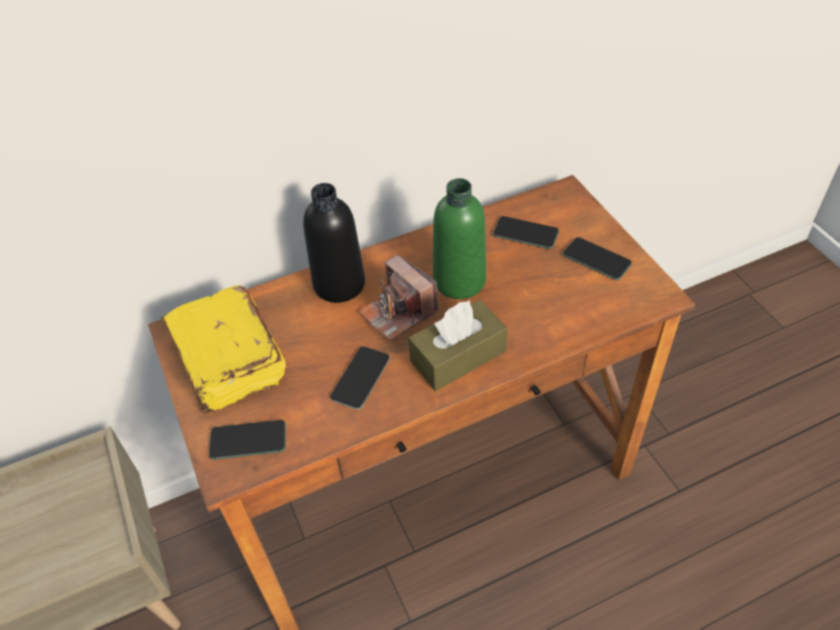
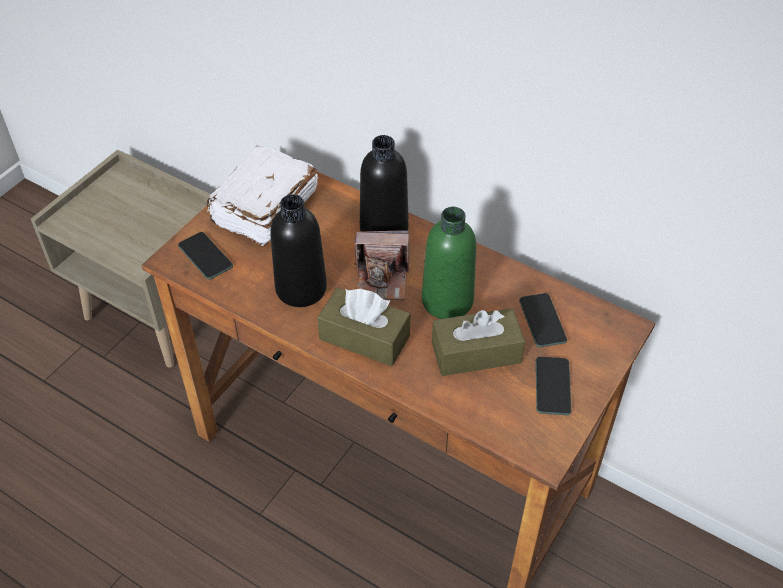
camera: 55 degrees right, 0 degrees up
(229, 363) = (263, 209): yellow book -> white book
(360, 378) = (301, 288): phone -> black bottle
(398, 312) = (382, 279): camera -> camera turned 105 degrees counterclockwise
(530, 289) = (476, 353): none -> brown tissue box

